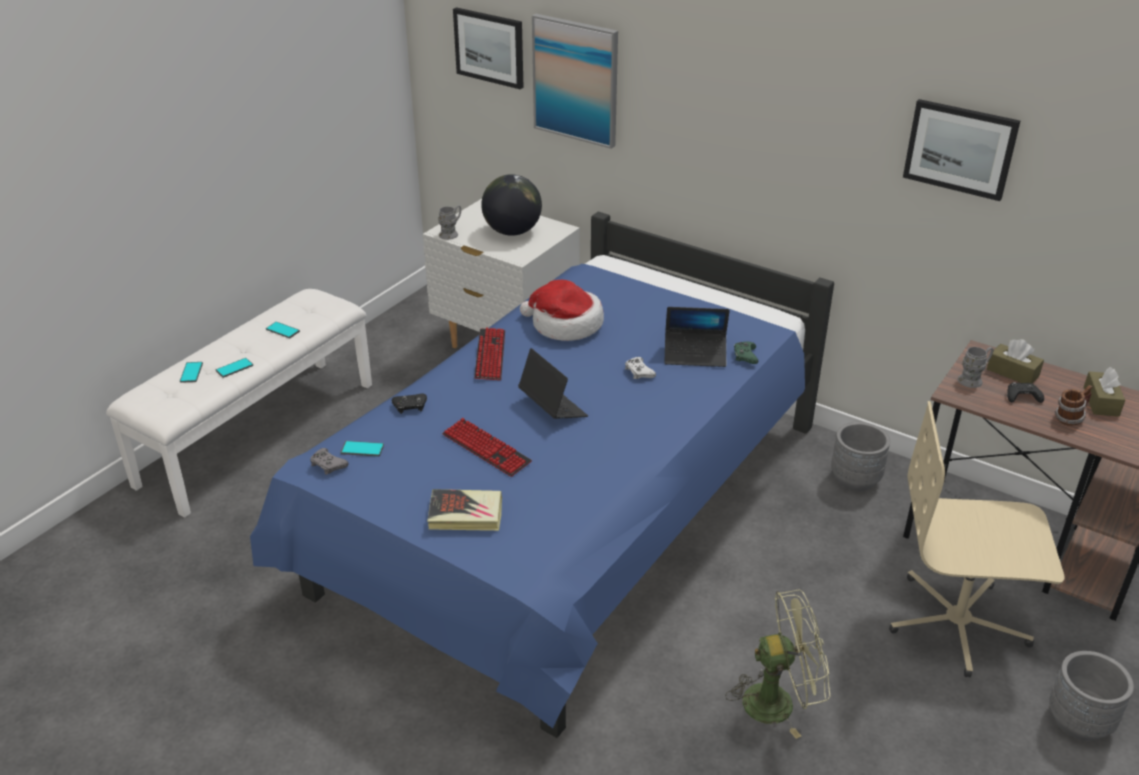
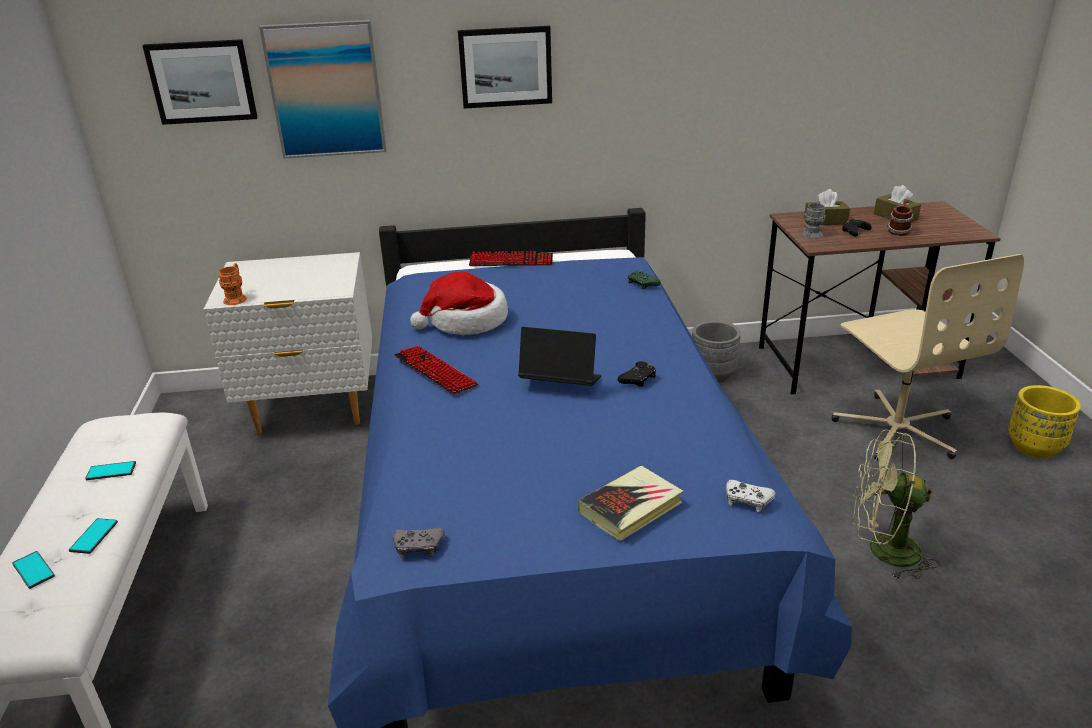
camera: 40 degrees left, 5 degrees down
(362, 449) = (433, 511): phone -> none
(410, 406) = (423, 449): black game controller -> black game controller (638, 379)
(451, 233) = (236, 298): grey mug -> orange mug
(486, 449) = (557, 444): keyboard -> keyboard (511, 261)
(512, 232) = (299, 276): globe -> none
(639, 372) = (585, 327): white game controller -> white game controller (747, 500)
(695, 355) = (607, 297): laptop -> none
(779, 701) = (882, 551): green fan -> green fan turned 120 degrees counterclockwise
(957, 623) = (897, 429): beige office chair -> beige office chair turned 75 degrees counterclockwise
(960, 148) = (736, 45): picture -> picture (505, 67)
(1079, 722) = (1034, 447): grey planter -> yellow planter

